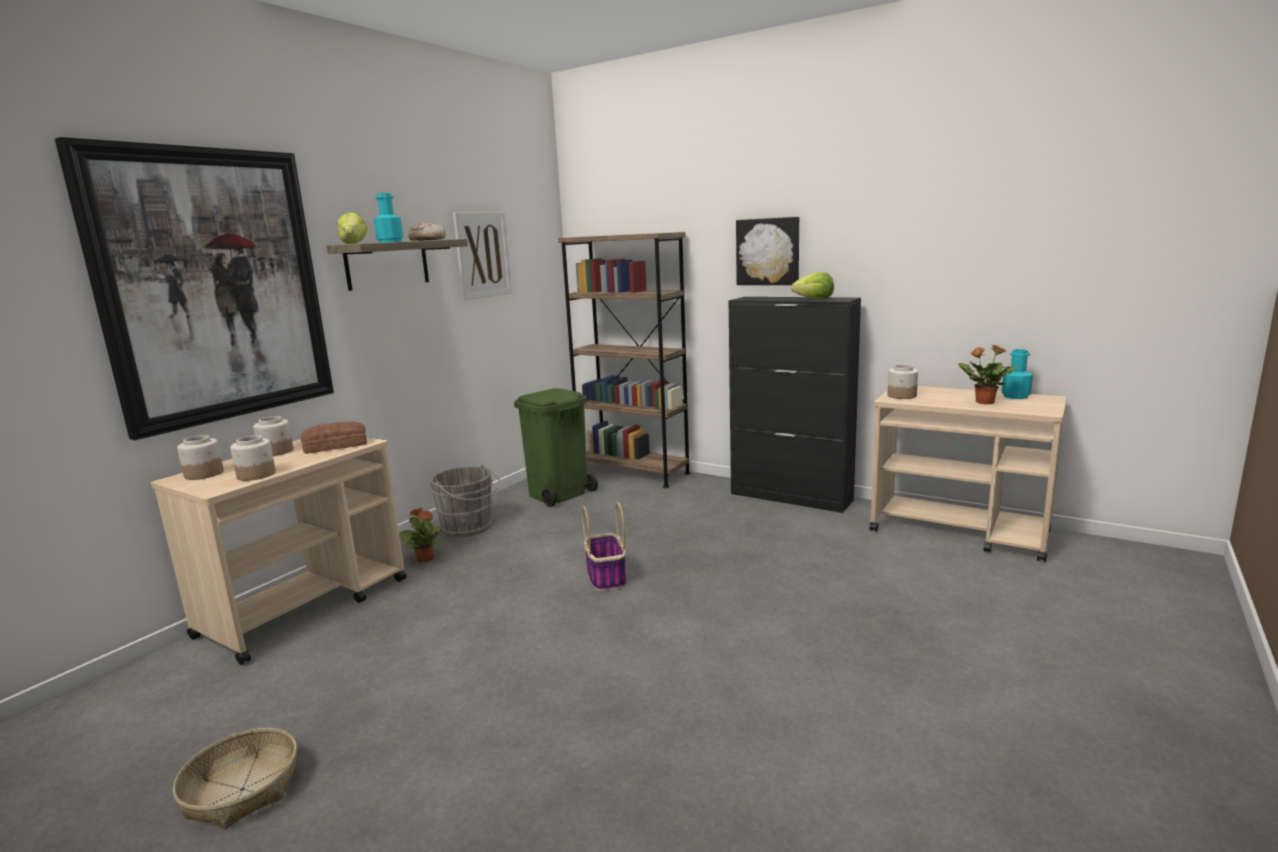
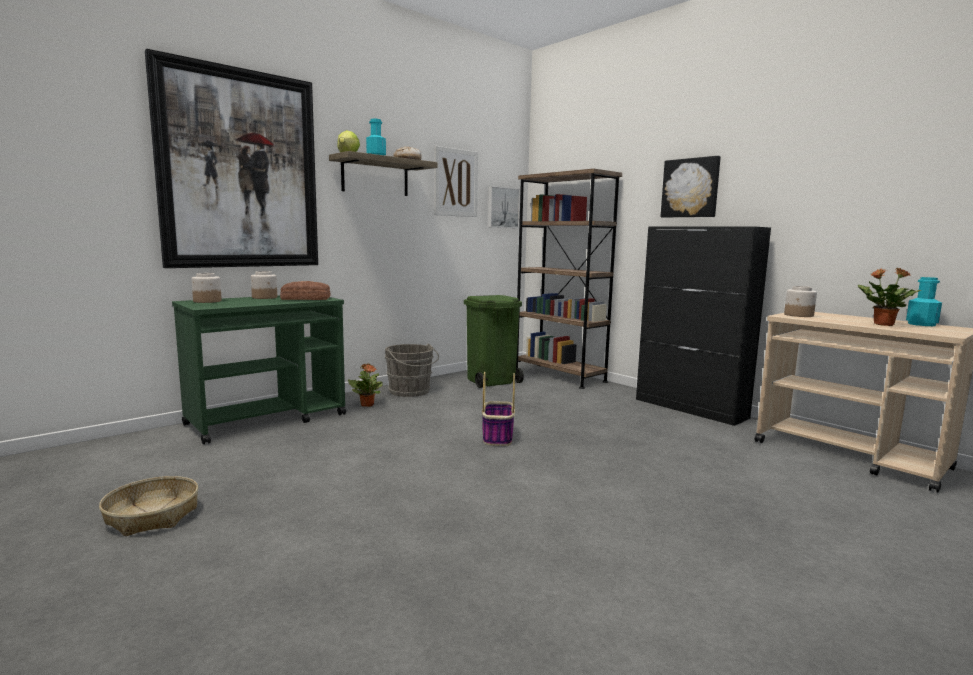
camera: 15 degrees right, 5 degrees down
(257, 475) = (238, 304): jar -> none
(306, 606) = (268, 419): beige cart -> green cart
(538, 276) = (502, 207): none -> picture
(814, 299) = (725, 226): lettuce -> none

